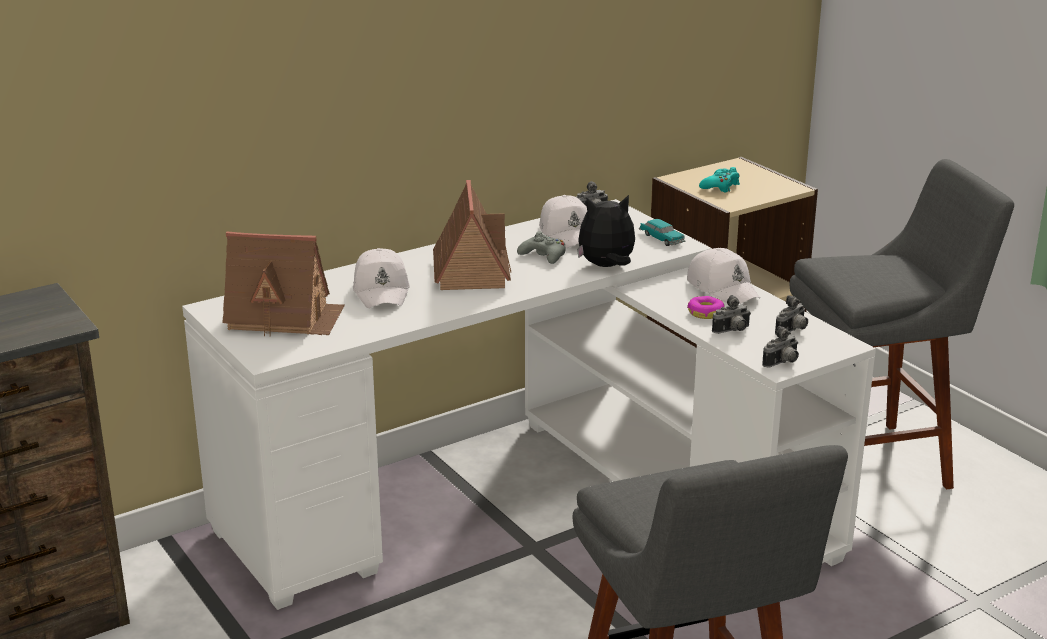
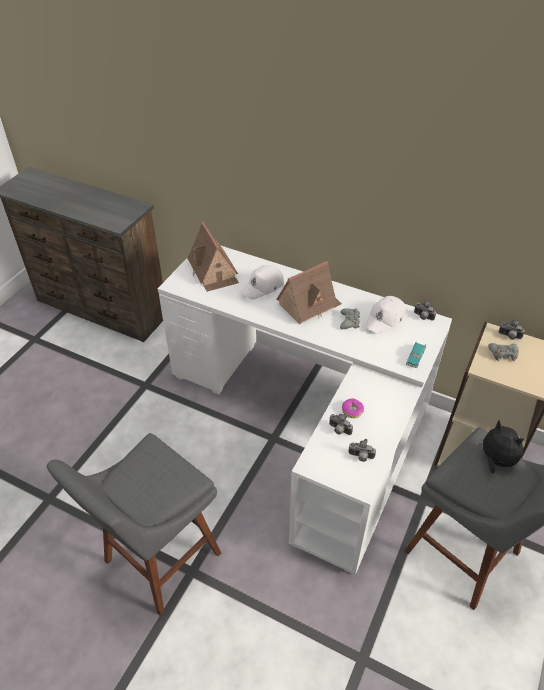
camera: 60 degrees right, 20 degrees up
(606, 266) = (357, 350): plush toy -> plush toy (495, 460)
(720, 186) = (503, 354): turquoise game controller -> grey game controller
(723, 288) = (391, 407): white cap -> none
(782, 363) = (316, 466): camera -> camera (509, 336)

